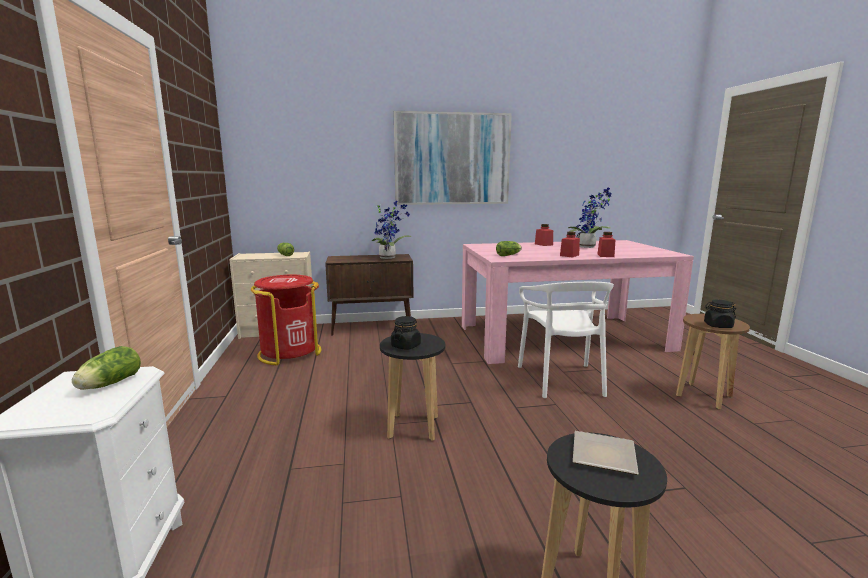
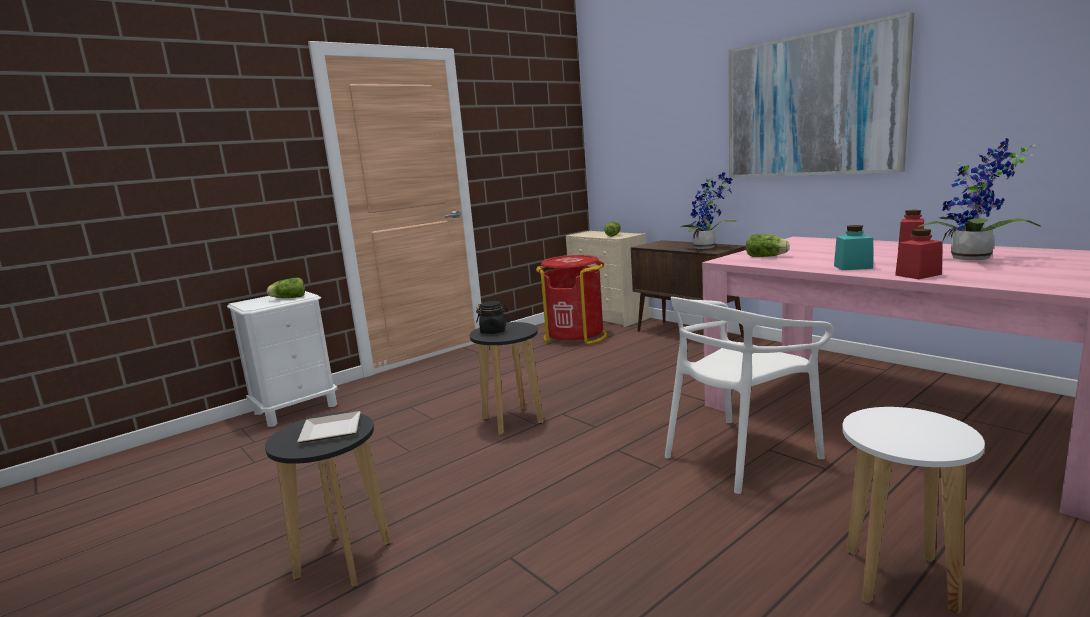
camera: 60 degrees right, 0 degrees up
(569, 255) = (853, 267): red jar -> turquoise jar
(704, 396) = (899, 580): brown stool -> white stool
(717, 325) = (882, 434): black jar -> none

